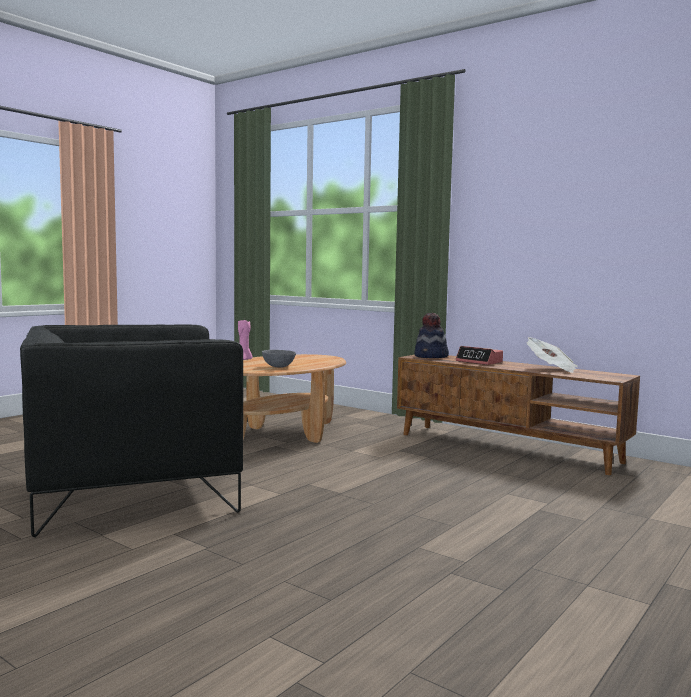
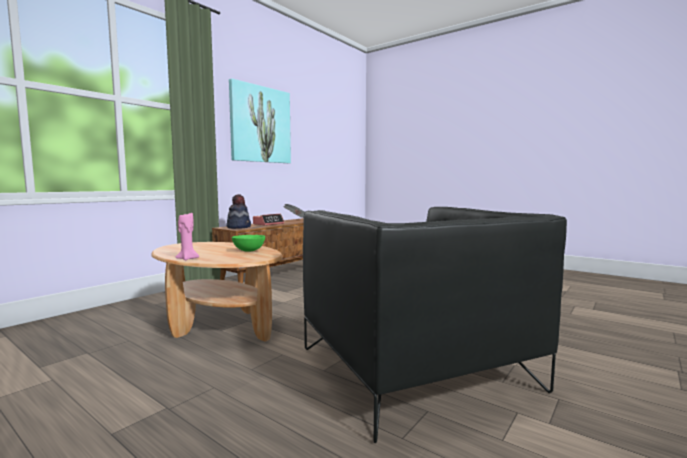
camera: 90 degrees left, 0 degrees up
(279, 367) = (248, 251): grey bowl -> green bowl
(540, 206) = (260, 124): none -> picture

